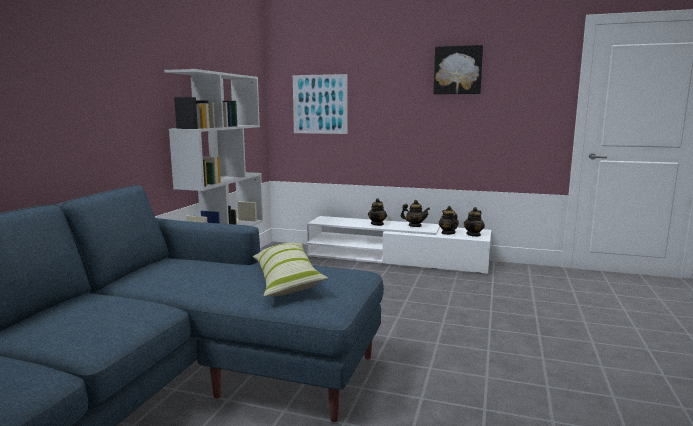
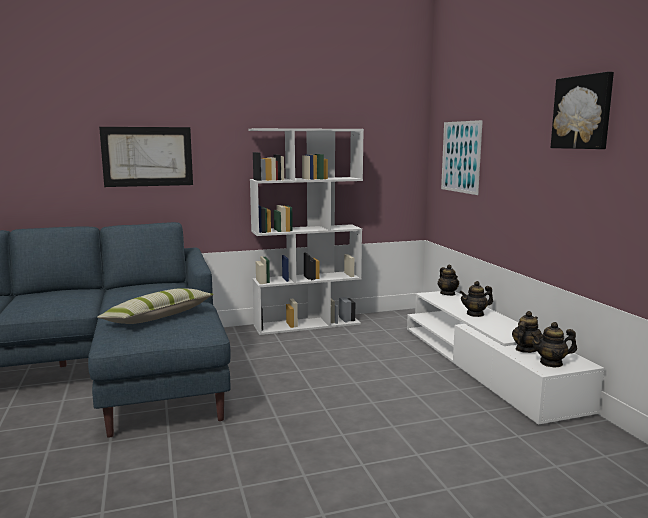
camera: 55 degrees right, 0 degrees up
(69, 100) = (147, 156): none -> picture
(415, 226) = (508, 329): teapot -> teapot (447, 294)

